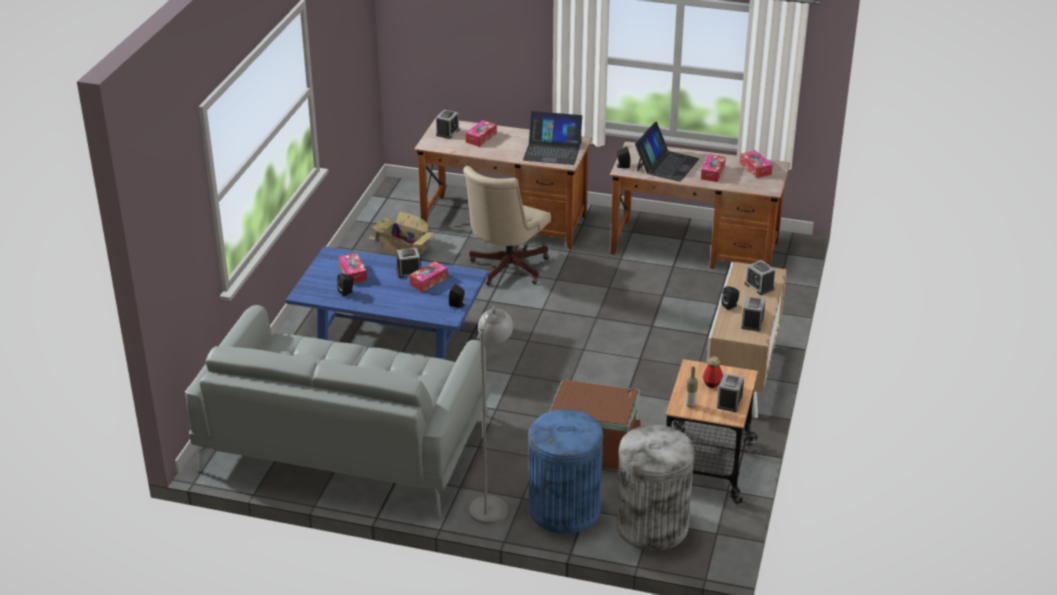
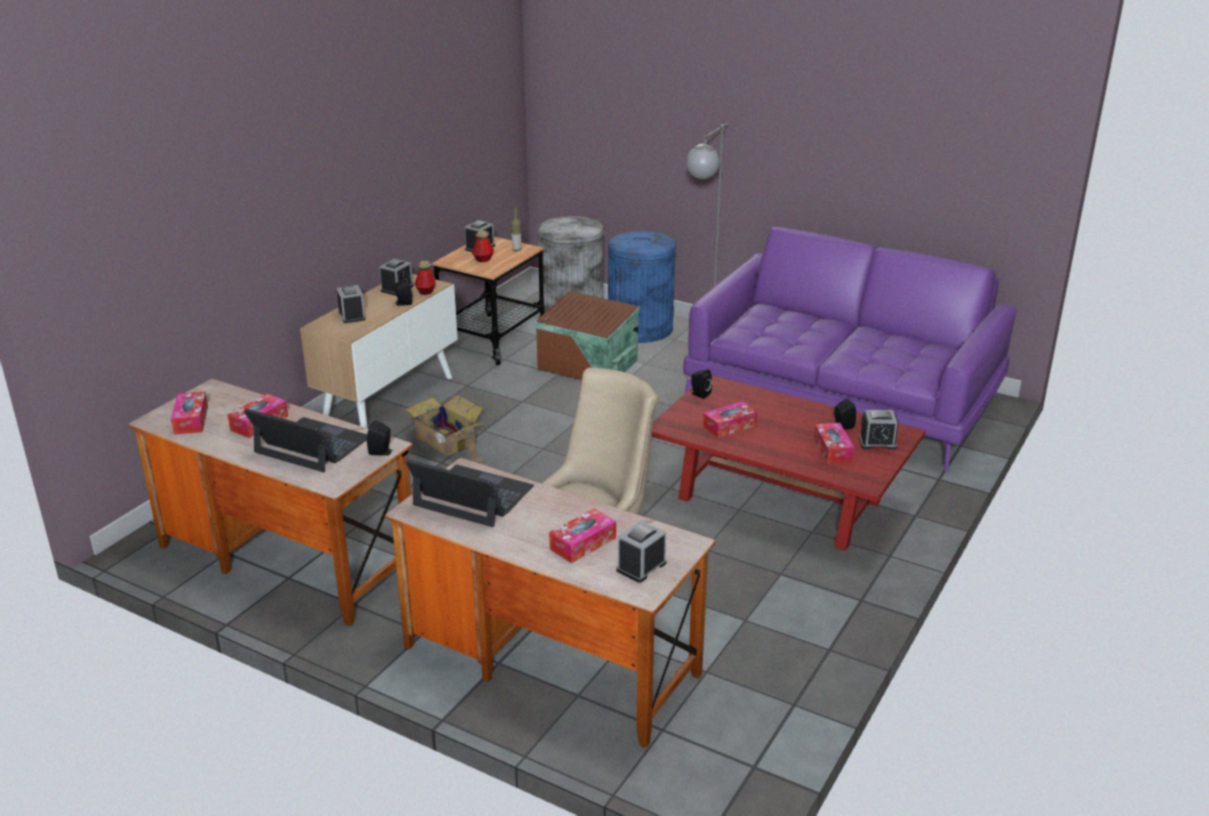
camera: 165 degrees left, 5 degrees down
(344, 442) = (843, 399): grey sofa -> purple sofa
(391, 335) = (779, 500): blue coffee table -> red coffee table
(402, 247) = (742, 638): cardboard box -> cardboard box (447, 442)
(409, 272) = (753, 441): alarm clock -> alarm clock (877, 442)
(666, 164) = (312, 445): laptop -> laptop turned 75 degrees clockwise
(724, 323) = (426, 291): none -> bottle

